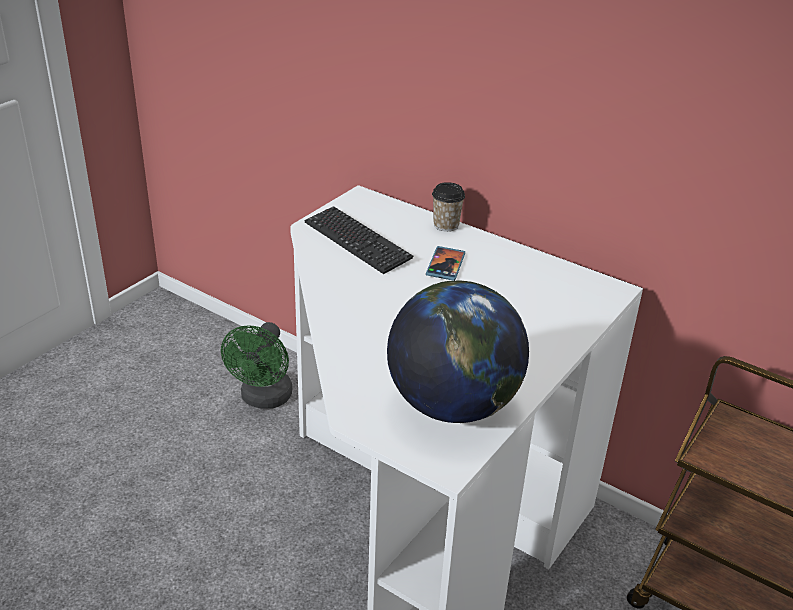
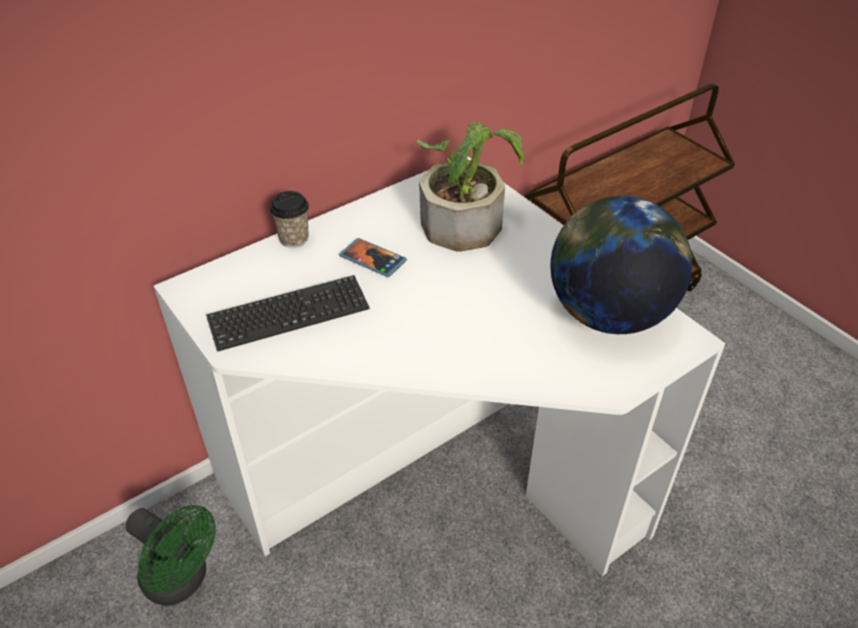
camera: 70 degrees left, 10 degrees up
(538, 303) = (465, 218): none -> potted plant

